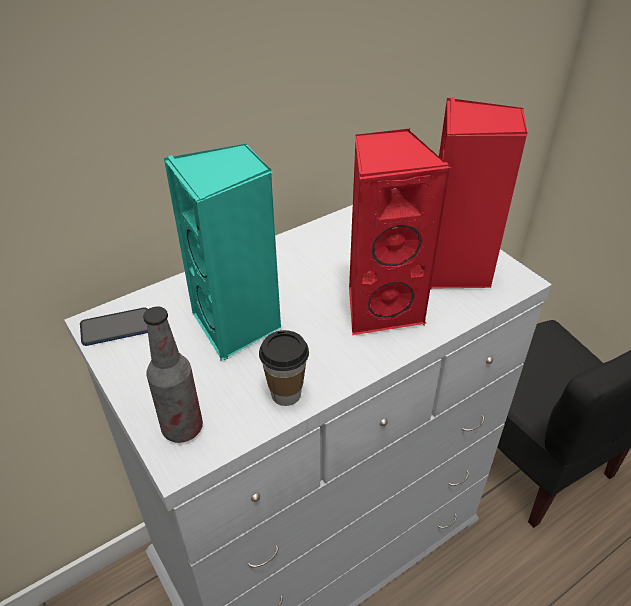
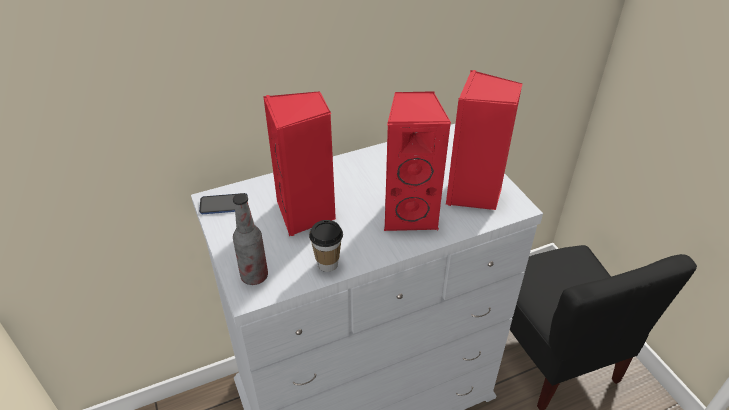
camera: 10 degrees right, 0 degrees up
(238, 326) = (306, 214): turquoise speaker -> red speaker

